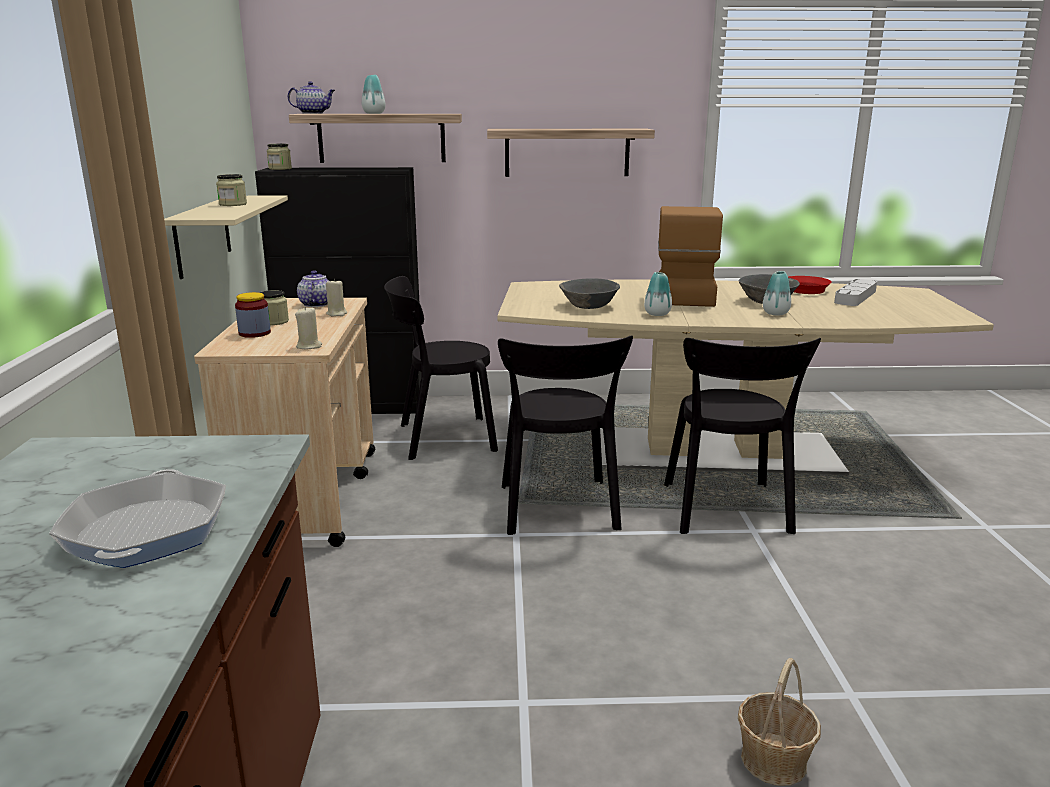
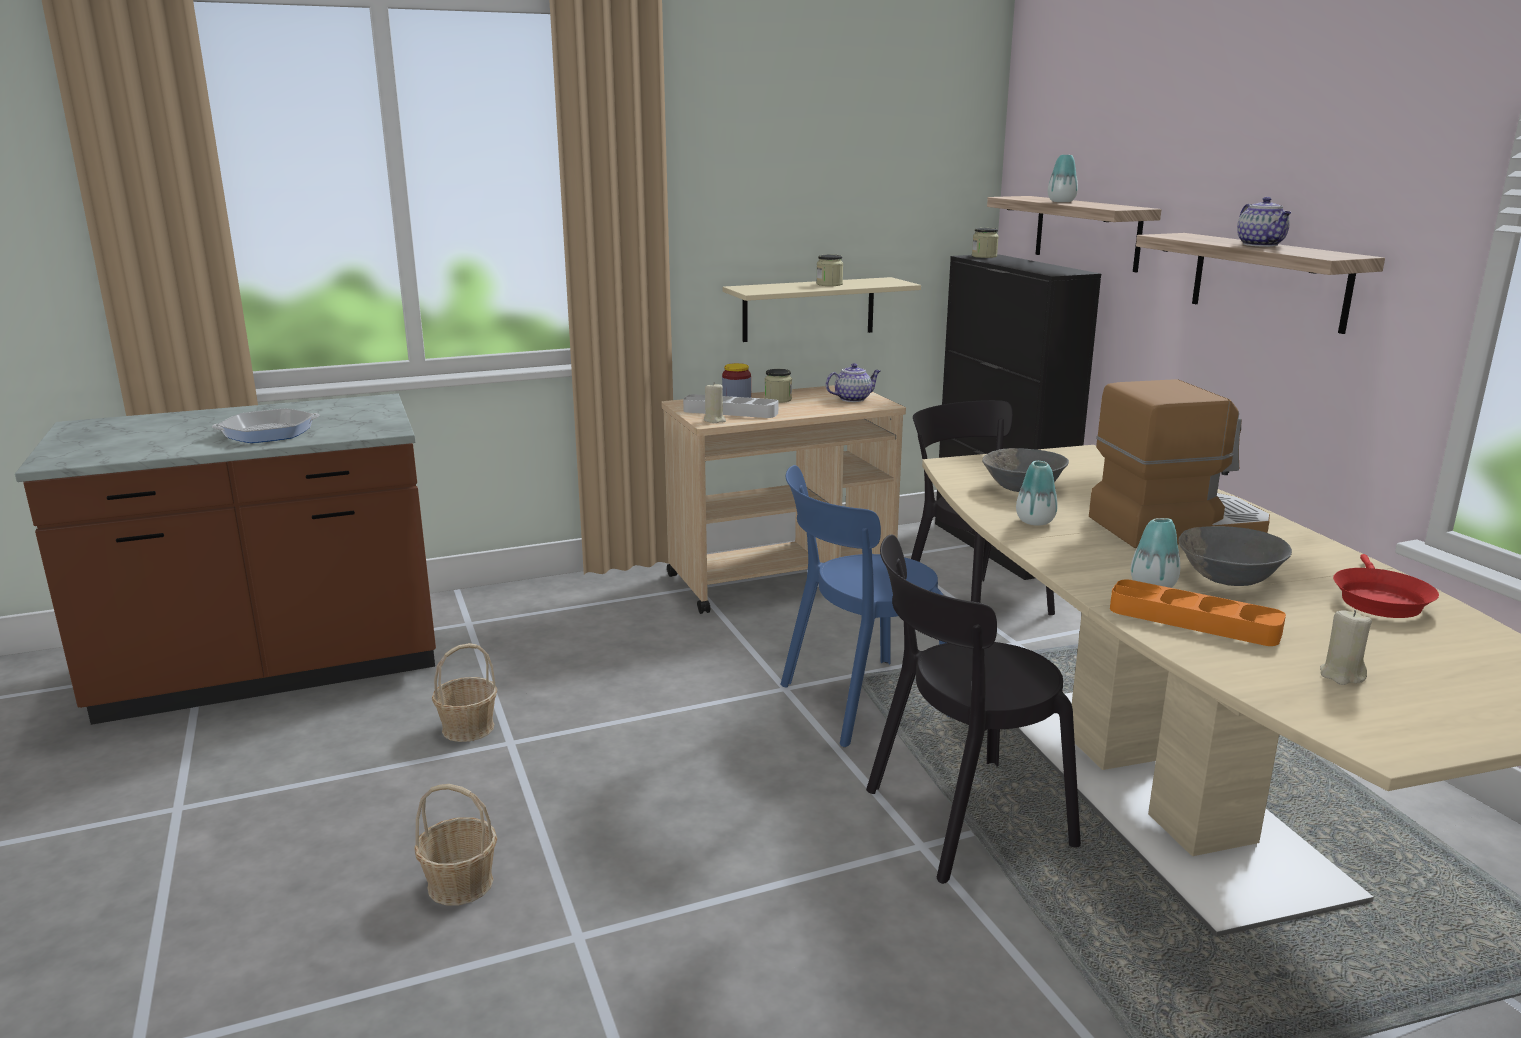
camera: 70 degrees right, 0 degrees up
(313, 113) = (1023, 197): teapot -> teapot (1261, 245)
(337, 314) = (828, 409): beige candle -> beige candle (1341, 675)
(473, 732) = (467, 728): none -> basket
(558, 510) = (858, 702): black chair -> blue chair
(825, 316) = (1193, 621): none -> orange tray
(855, 297) = (1404, 645): grey tray -> grey tray (730, 412)

